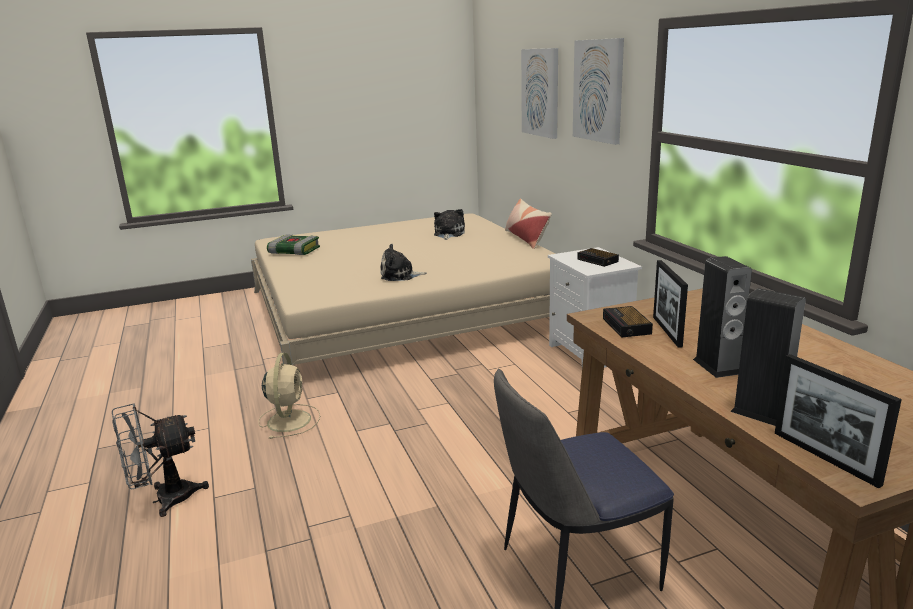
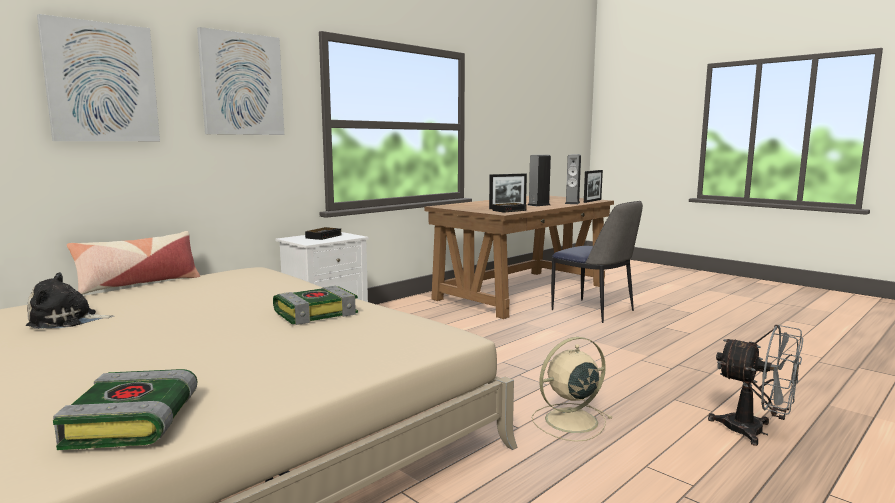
camera: 115 degrees left, 10 degrees down
(400, 275) = (316, 313): plush toy -> book

